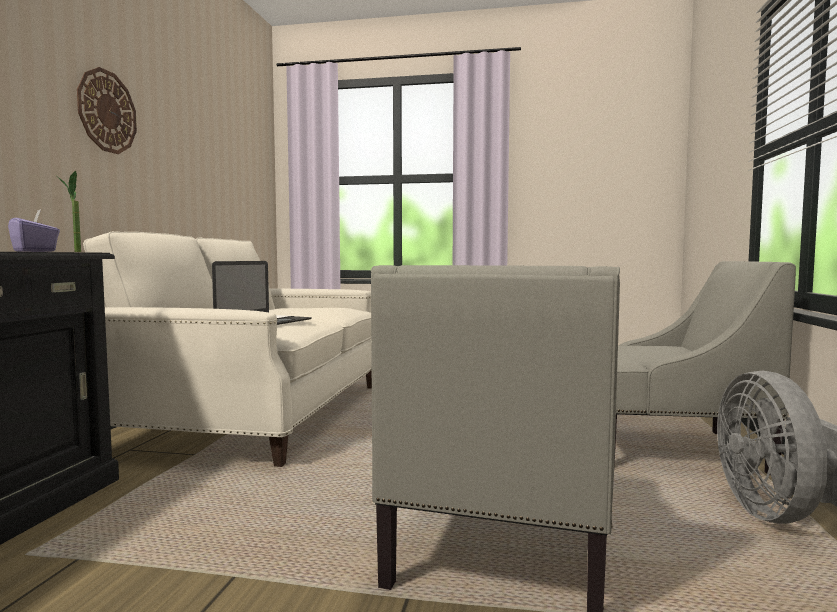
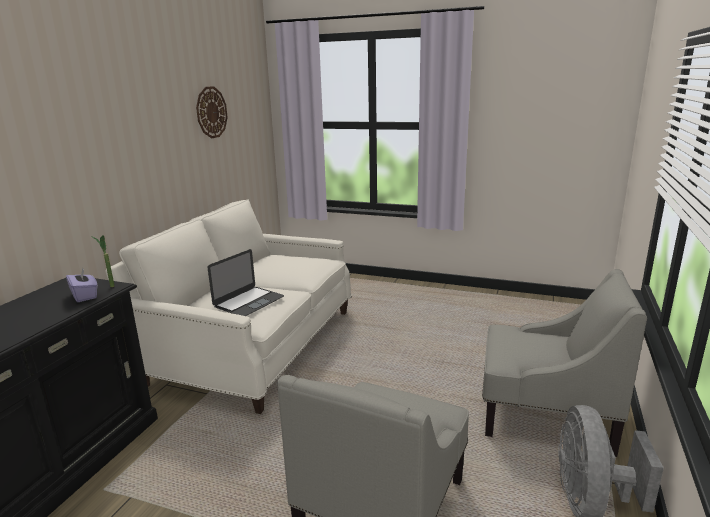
camera: 10 degrees right, 15 degrees up
(107, 111) = (125, 137): wall clock -> wall clock (211, 112)

